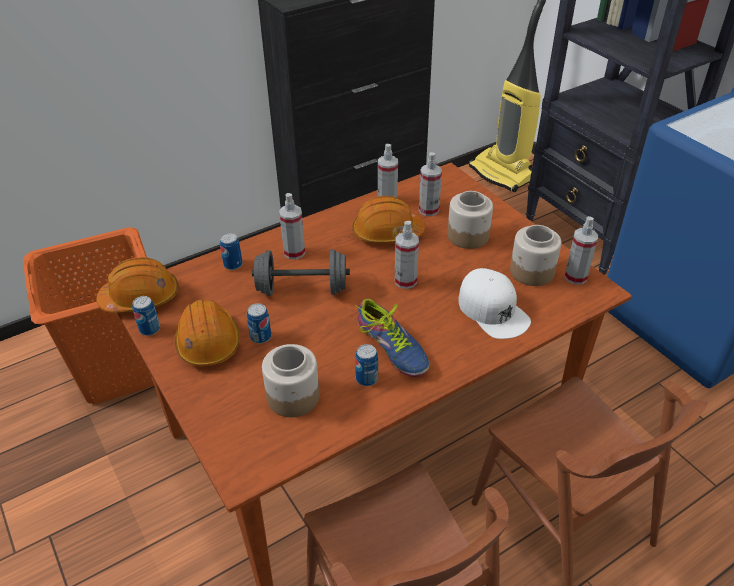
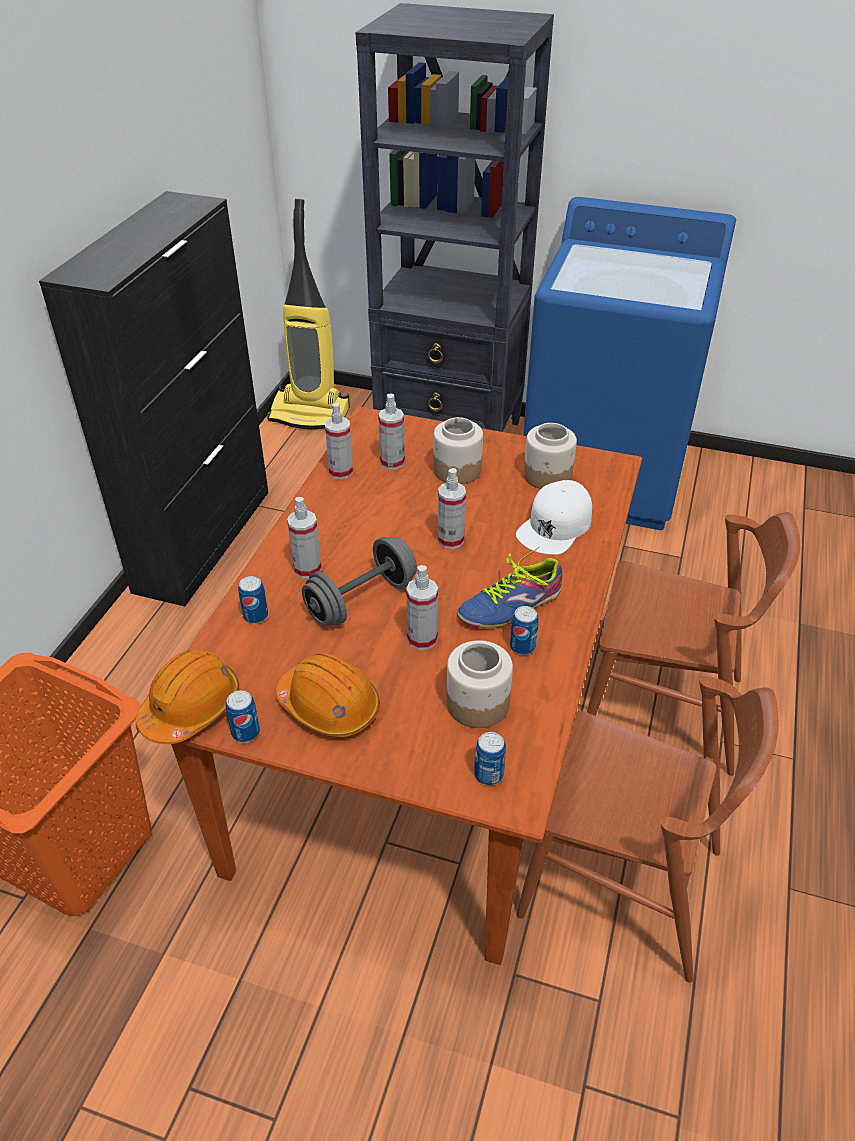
camera: 40 degrees left, 0 degrees up
(260, 337) = (377, 669): can -> can (488, 774)
(387, 233) = (379, 504): orange hard hat -> none
(392, 347) = (511, 606): shoe -> shoe turned 135 degrees clockwise
(493, 310) = (555, 526): white cap -> white cap turned 105 degrees clockwise
(575, 277) = (586, 463): spray bottle -> spray bottle (422, 639)

